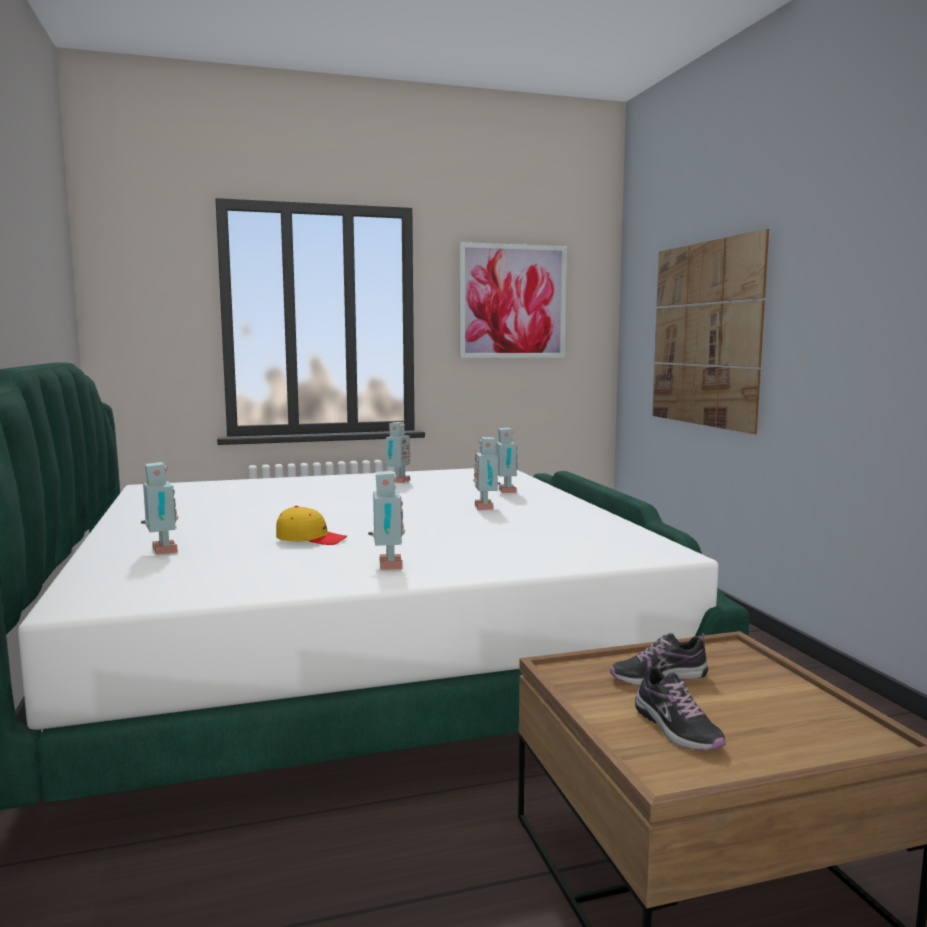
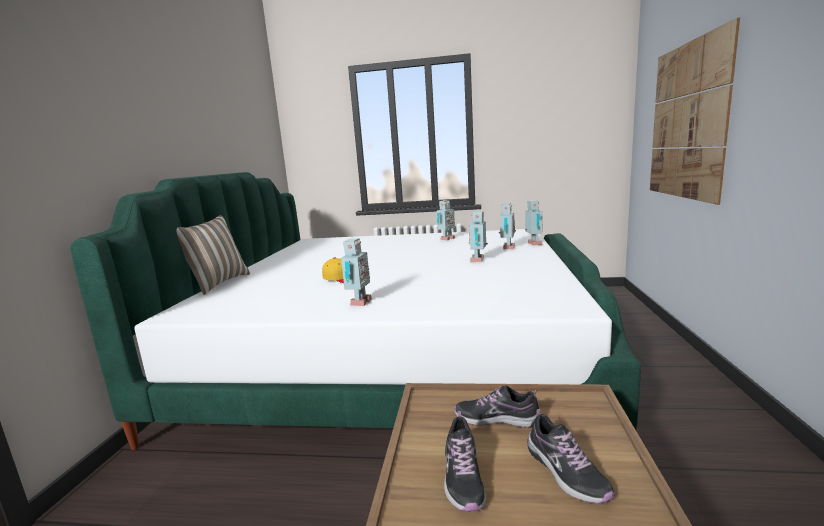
camera: 25 degrees right, 5 degrees up
(78, 557) = (217, 283): none -> pillow
(161, 552) = (258, 282): toy robot -> toy robot (533, 244)
(513, 301) = (545, 111): picture -> none
(766, 707) = (566, 472): none -> shoe

